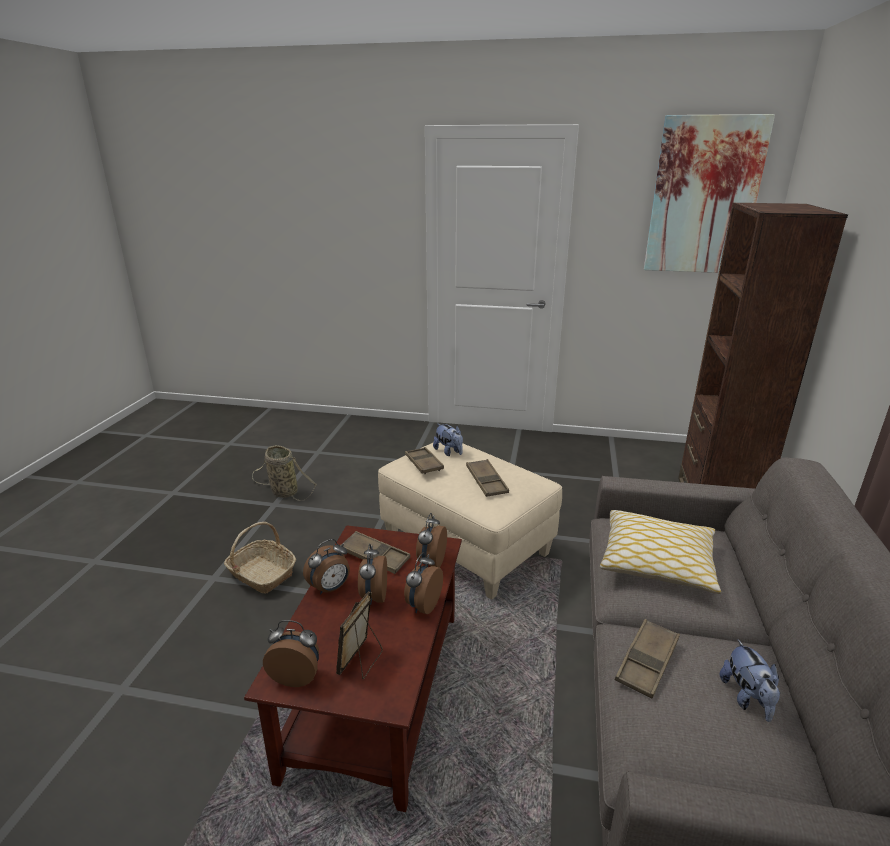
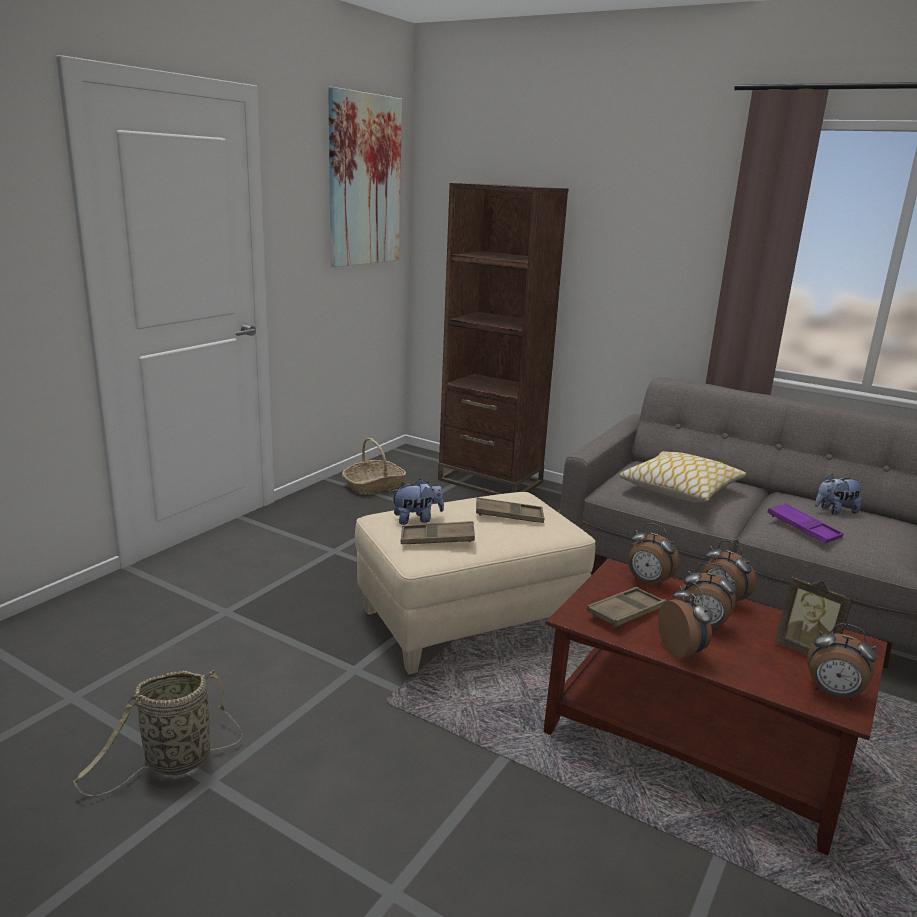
camera: 70 degrees left, 5 degrees down
(261, 574) = (419, 823): basket -> basket (374, 485)
(296, 675) = (833, 694): alarm clock -> alarm clock turned 90 degrees counterclockwise
(647, 662) = (803, 528): brown tray -> purple tray
(747, 698) = (835, 511): plush toy -> plush toy turned 150 degrees clockwise

